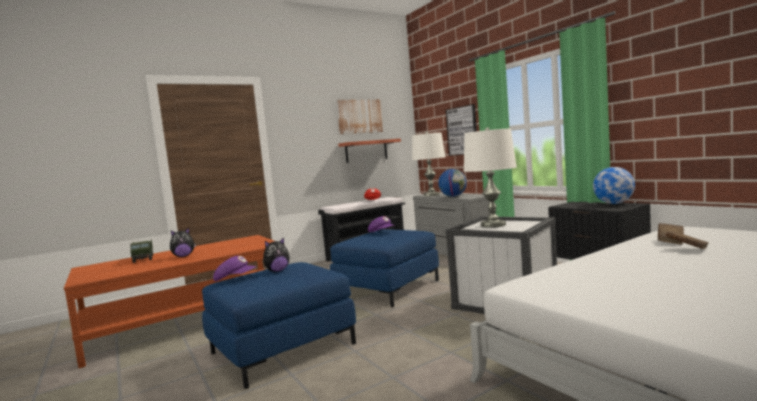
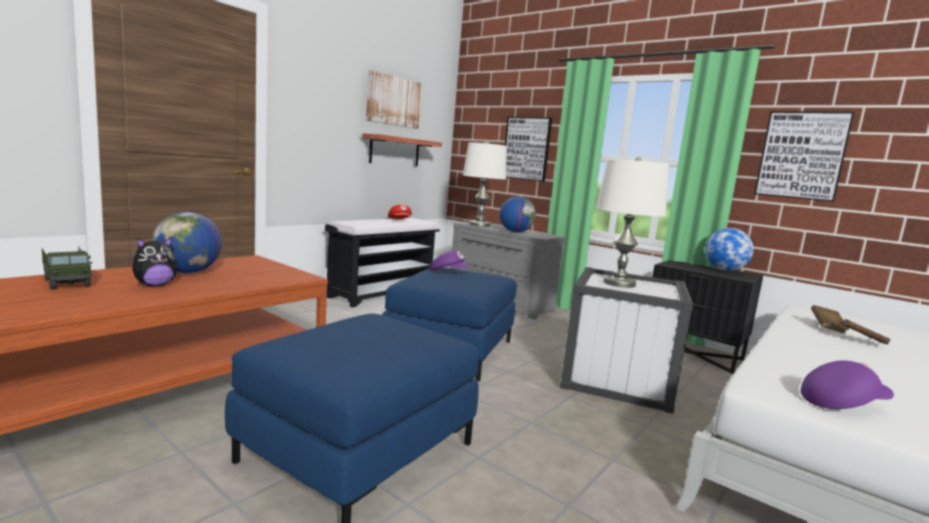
camera: 20 degrees left, 5 degrees up
(207, 248) = (188, 272): none -> globe
(235, 279) = (297, 341): purple cap -> purple cap (841, 403)
(277, 271) = (361, 330): plush toy -> none
(660, 95) = (801, 155): none -> picture

